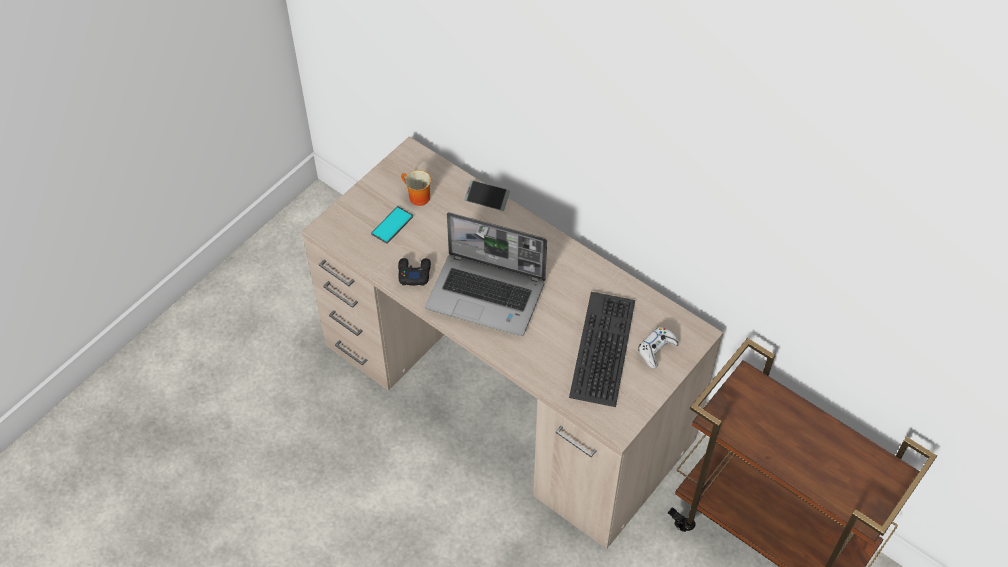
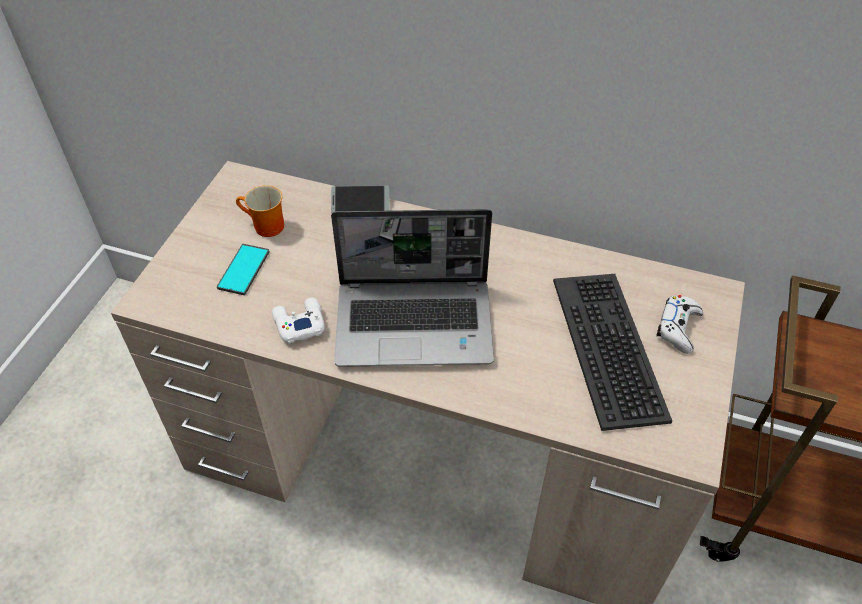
camera: 20 degrees left, 5 degrees down
(414, 273) = (299, 323): black game controller -> white game controller

